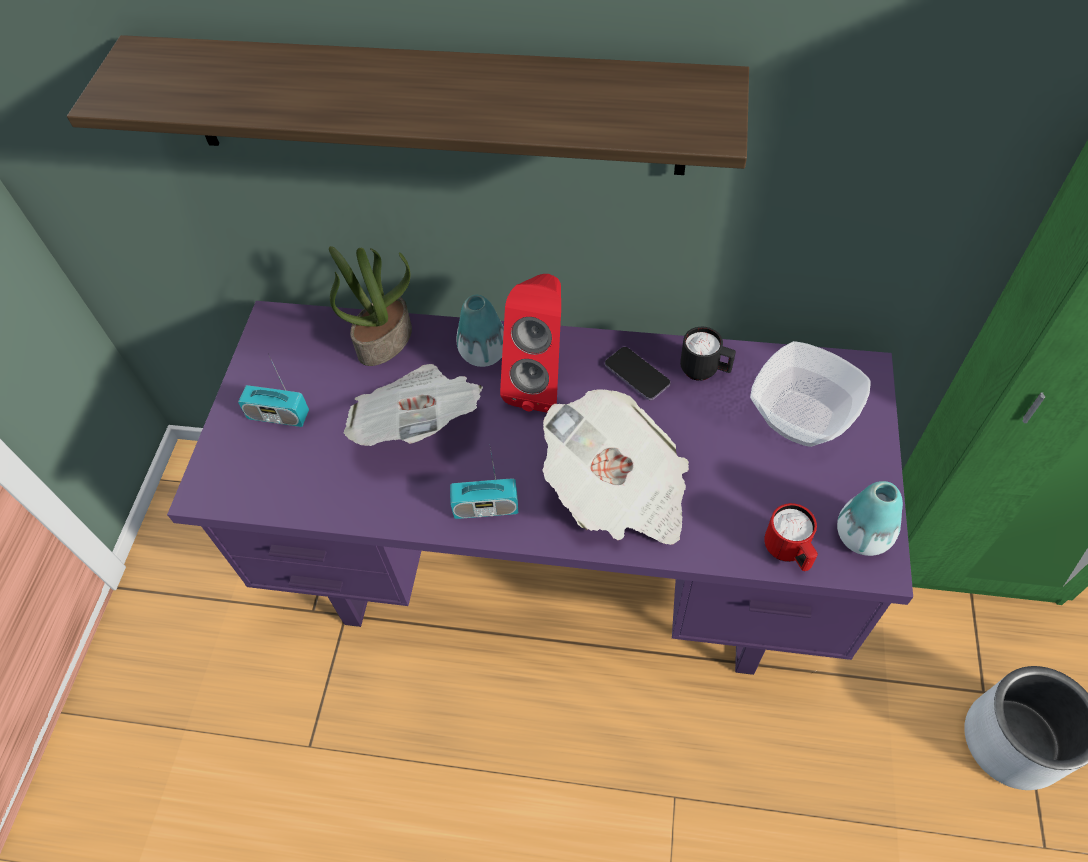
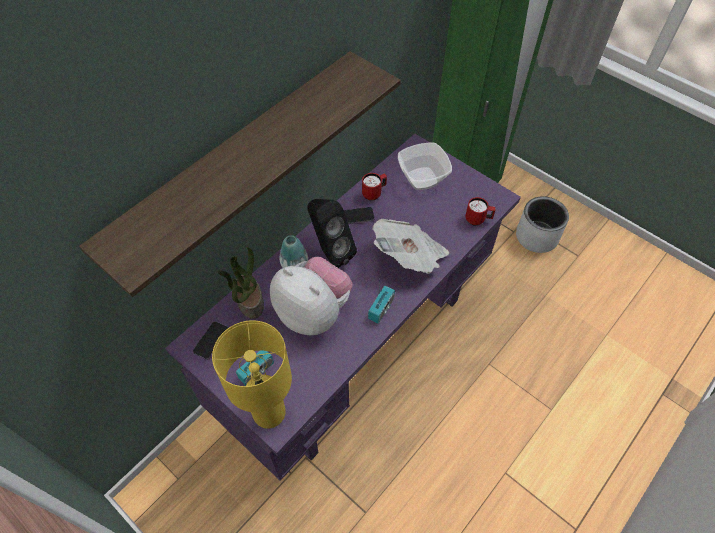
camera: 60 degrees left, 0 degrees up
(224, 469) = (270, 412): none -> yellow table lamp
(294, 339) = (211, 341): none -> phone
(419, 424) = (313, 312): newspaper -> plush toy
(540, 382) = (330, 252): red speaker -> black speaker
(704, 371) = (374, 193): black mug -> red mug
(862, 536) = (487, 194): vase -> none

